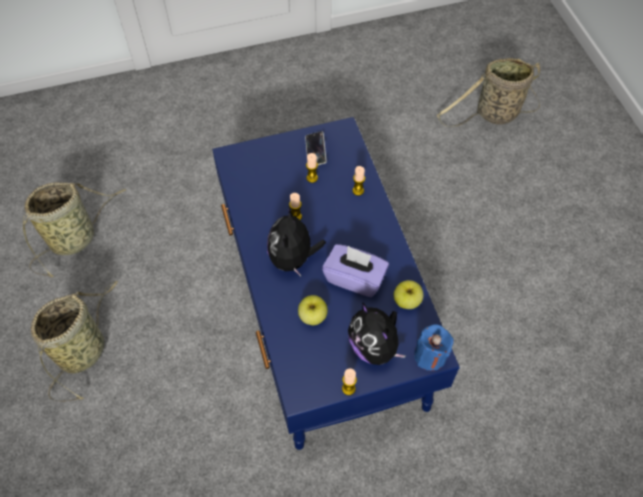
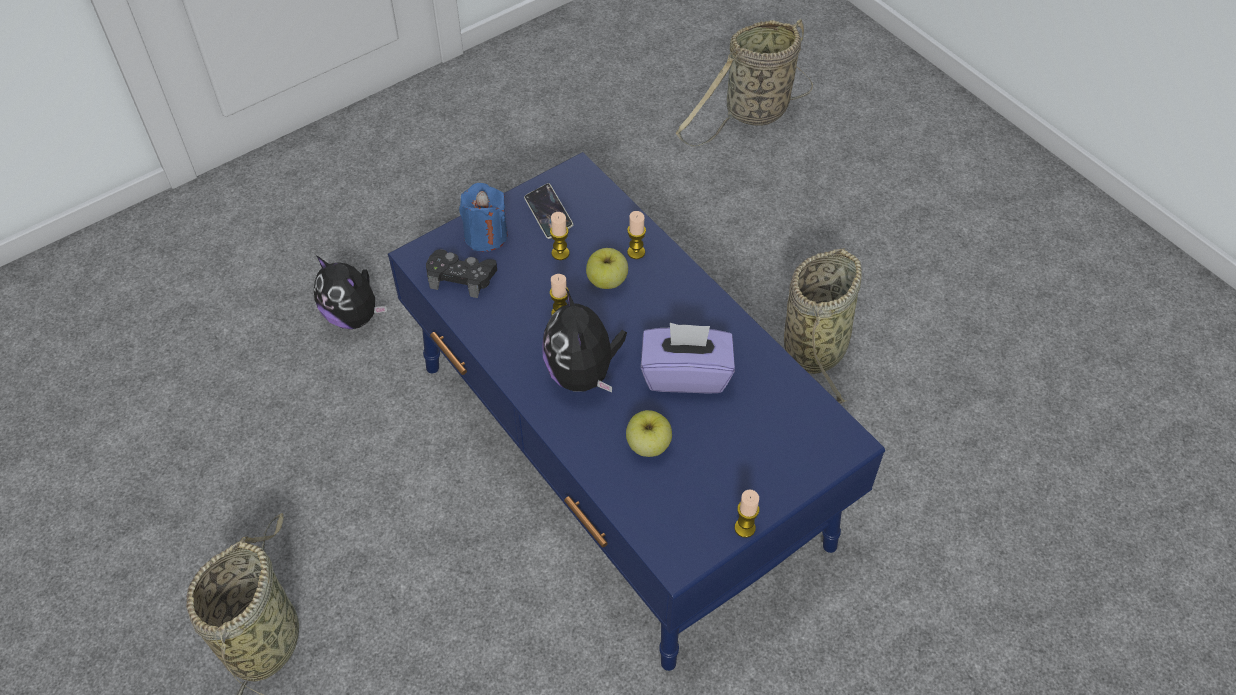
camera: 20 degrees left, 5 degrees down
(76, 238) = (178, 471): basket -> basket (816, 345)
(247, 176) = (461, 277): none -> black game controller
(374, 346) = (756, 458): plush toy -> plush toy (354, 316)
(407, 301) = (773, 382): apple -> apple (607, 281)
(430, 355) = (839, 446): blue candle -> blue candle (486, 235)

